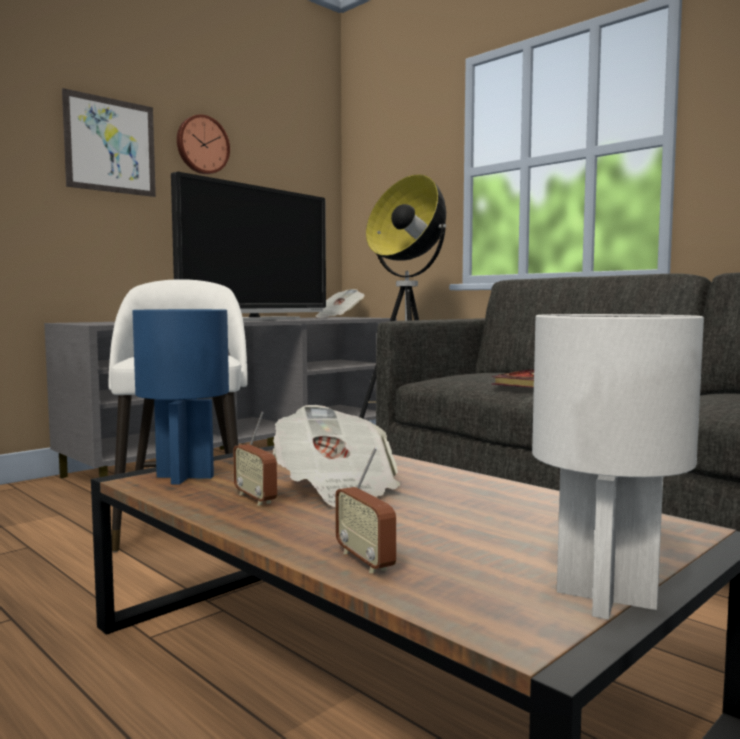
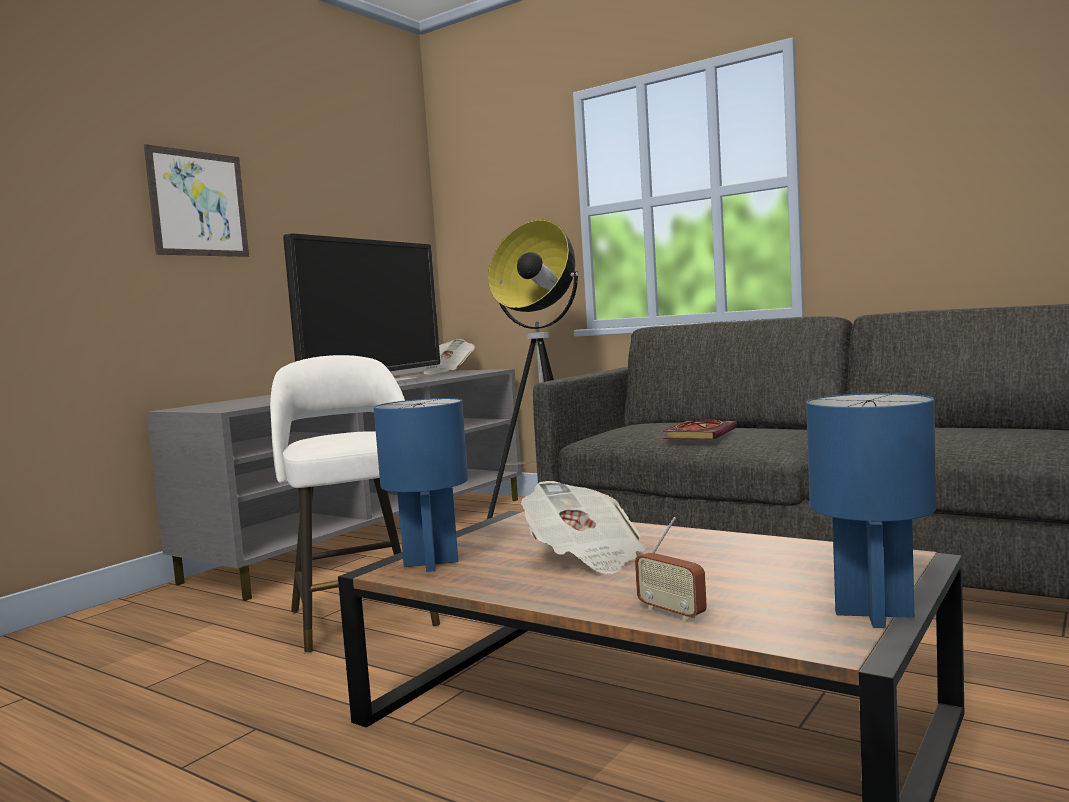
camera: 10 degrees left, 0 degrees up
(202, 145) = (291, 194): wall clock -> none
(255, 498) = (522, 575): radio -> none
(604, 597) = (872, 614): white table lamp -> blue table lamp

